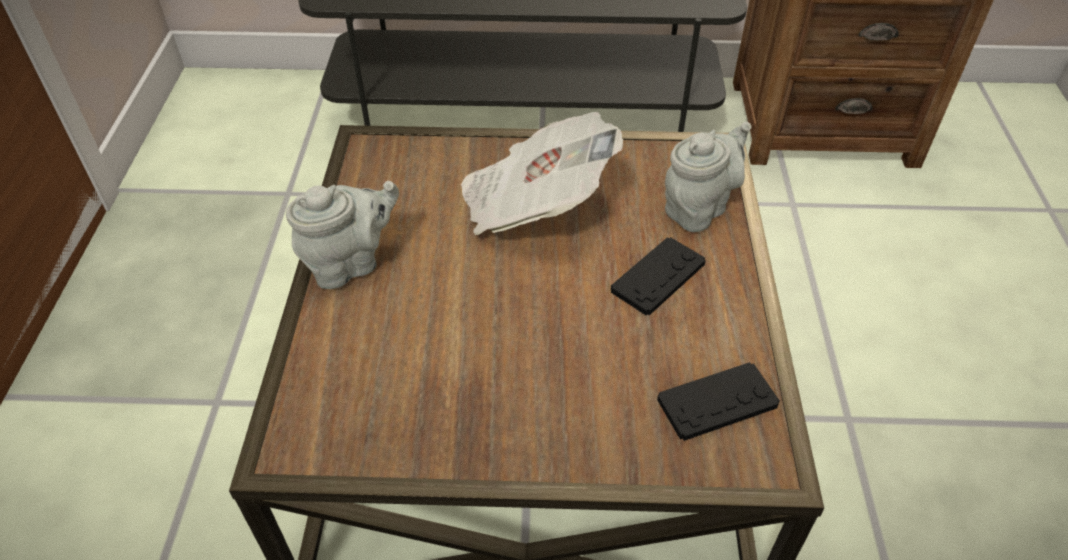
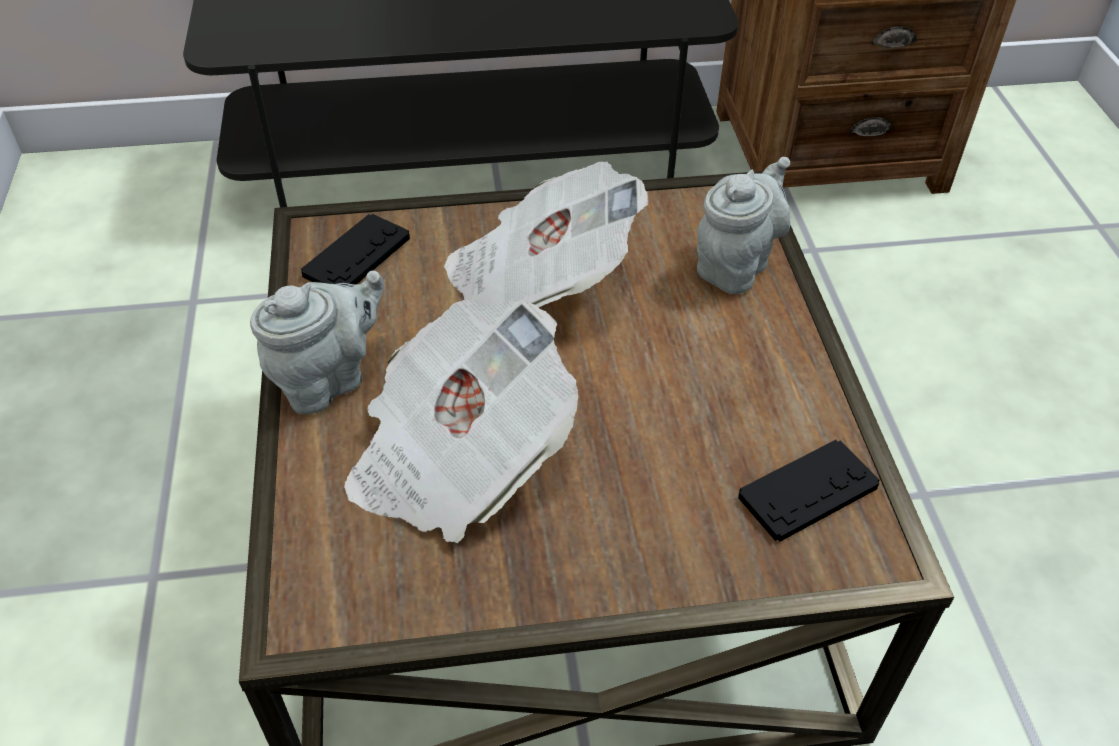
camera: 10 degrees left, 0 degrees up
(437, 337) = (458, 457): none -> newspaper
(658, 277) = (706, 352): black game controller -> black game controller (357, 256)

